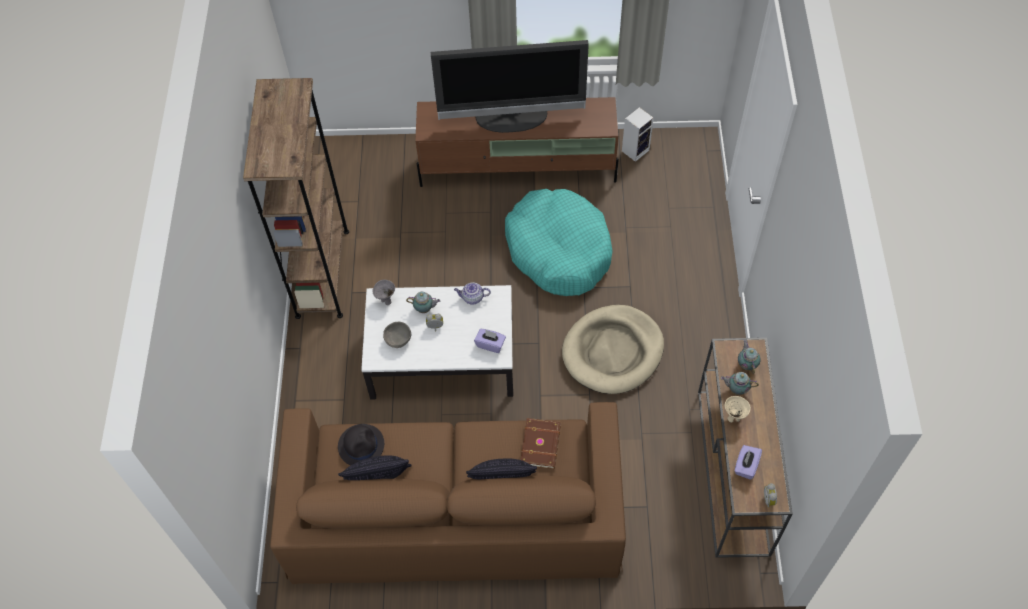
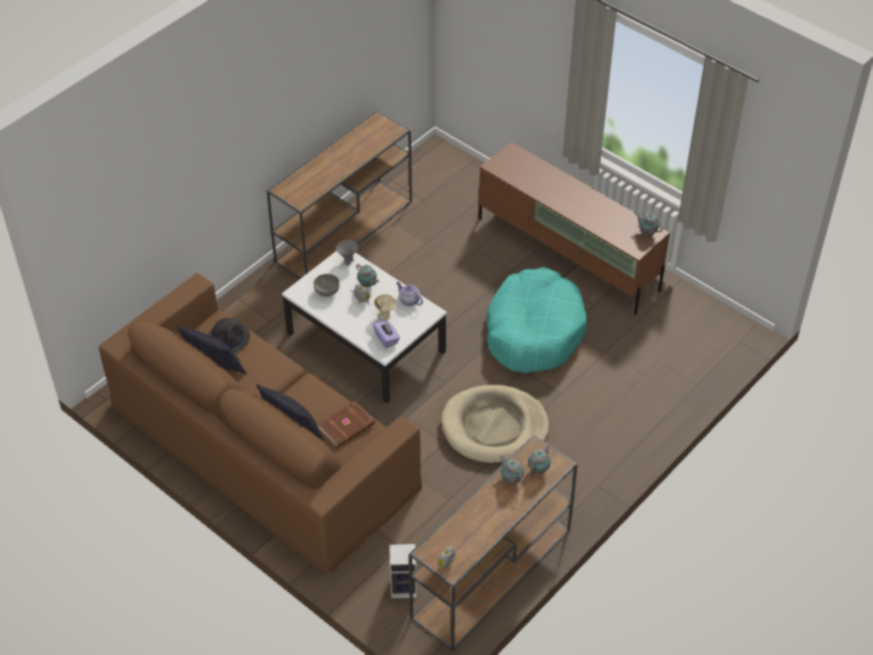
camera: 40 degrees right, 10 degrees down
(322, 273) = (345, 230): brown bookcase -> brown console table
(511, 119) = (569, 196): television -> none
(600, 109) = (647, 233): none -> teapot
(635, 150) = (679, 302): speaker -> speaker (404, 587)
(734, 417) = (486, 495): beige bowl -> beige bowl (385, 315)
(746, 466) = (456, 531): purple tissue box -> none

